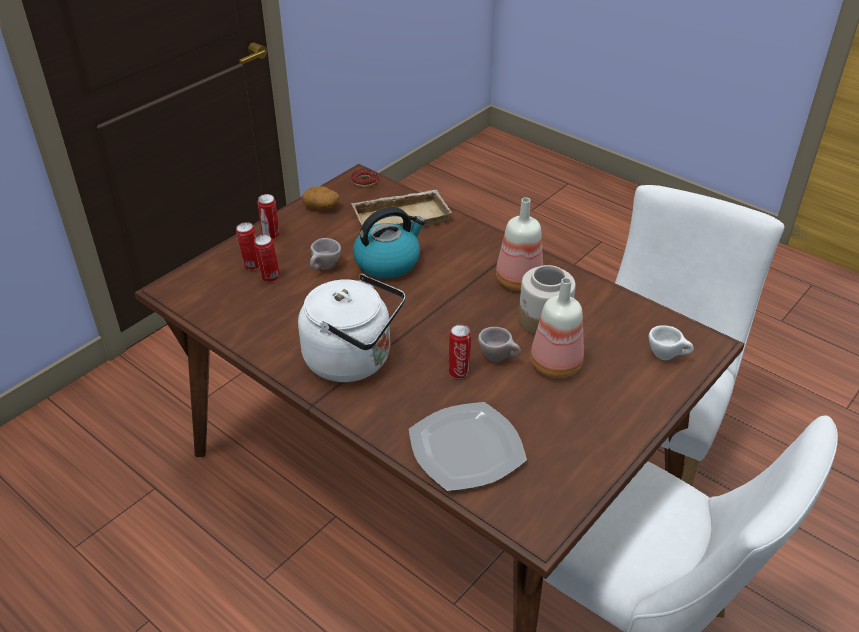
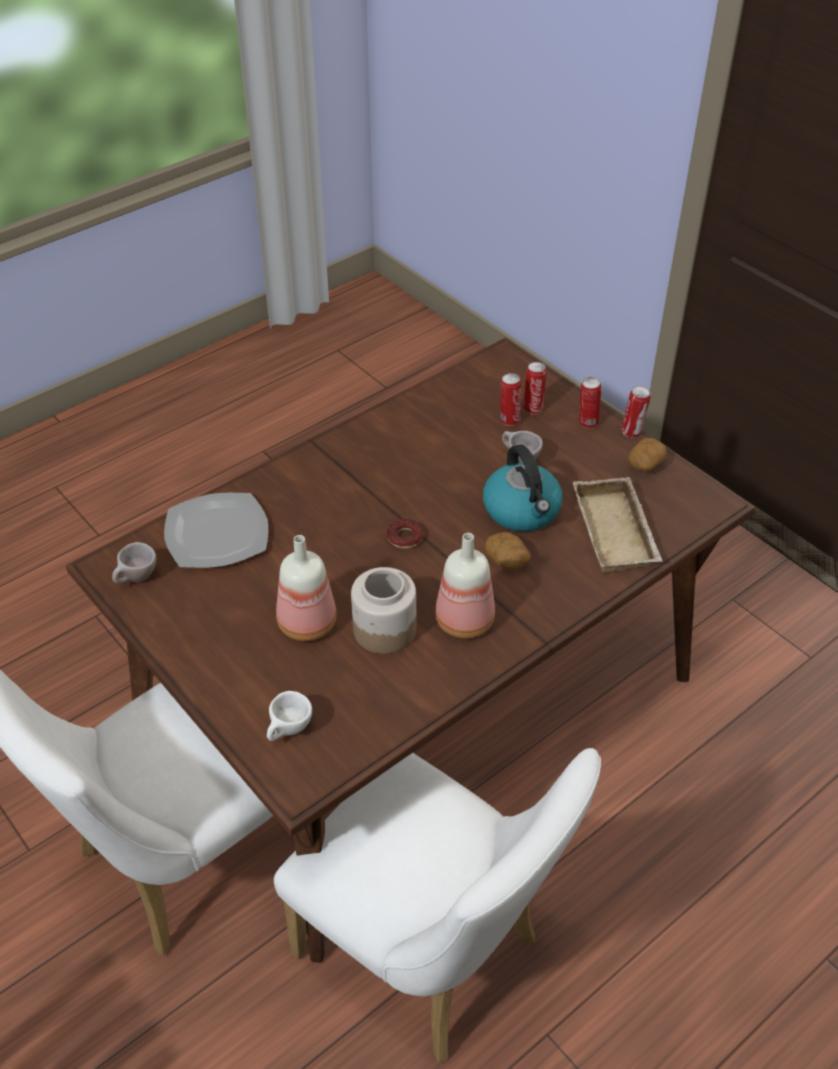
camera: 100 degrees right, 5 degrees up
(354, 360) = (362, 470): white kettle -> none
(364, 181) = (704, 506): donut -> donut (405, 537)
(447, 265) = (507, 560): none -> potato
(459, 372) = (321, 543): can -> can (632, 432)
(499, 358) = (332, 578): beige cup -> beige cup (136, 579)

